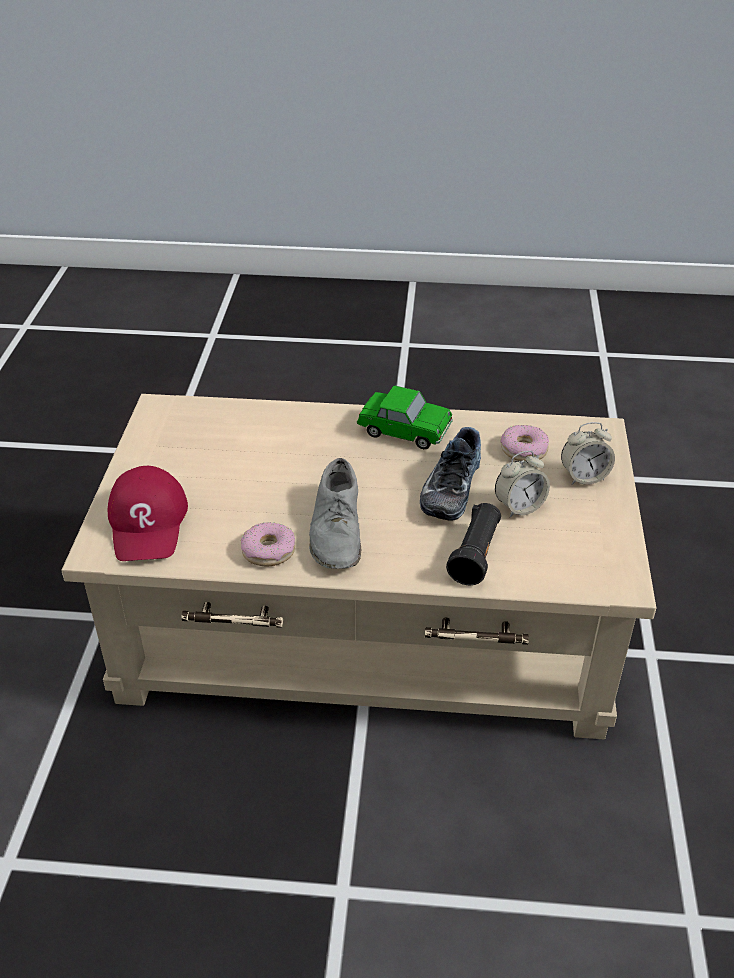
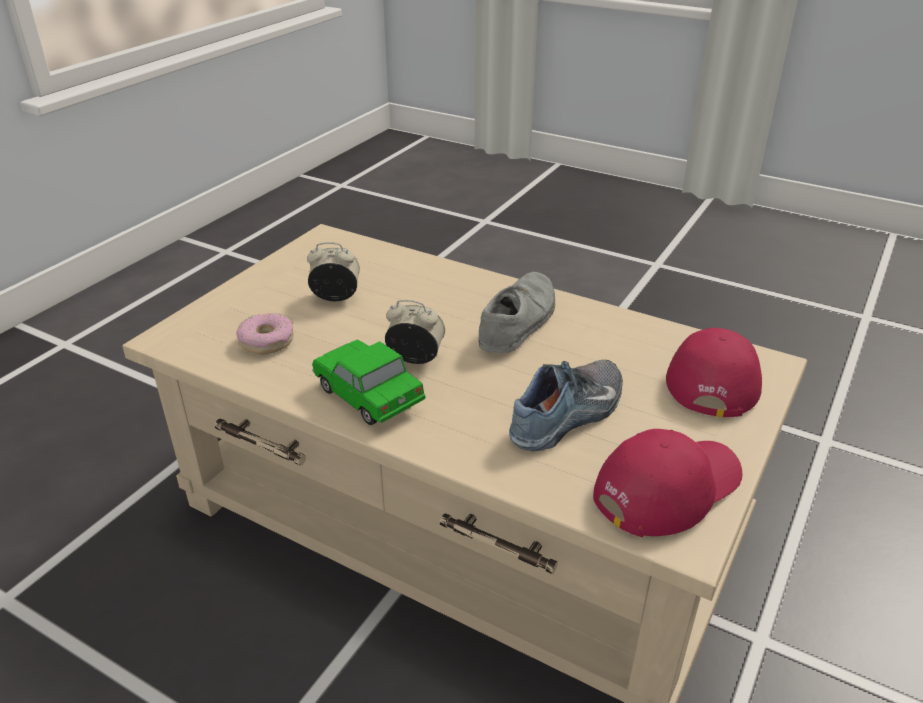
camera: 155 degrees left, 5 degrees down
(174, 431) = (667, 487): none -> red cap
(268, 551) = (592, 322): donut -> none
(449, 487) = (380, 328): shoe -> shoe (569, 415)
(475, 555) = (412, 276): black flashlight -> none
(584, 477) = (247, 303): alarm clock -> alarm clock (415, 358)

